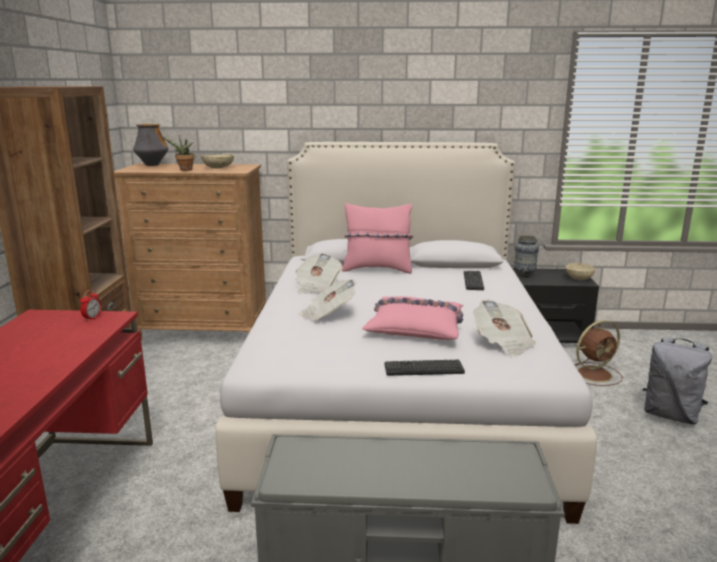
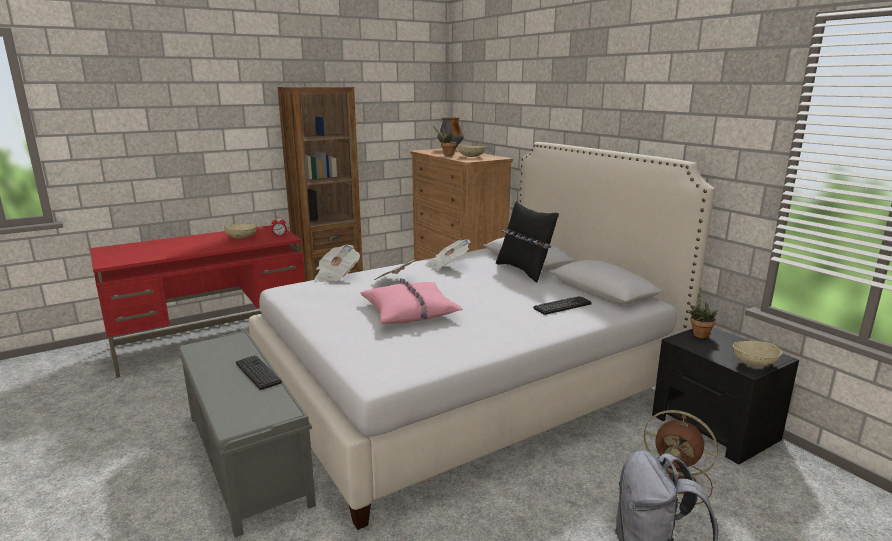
camera: 55 degrees right, 0 degrees up
(46, 339) = (242, 238): none -> beige bowl
(377, 269) = (524, 271): pink pillow -> black pillow
(424, 369) = (329, 330): keyboard -> keyboard (258, 373)
(502, 343) = (419, 346): newspaper -> newspaper (336, 276)
(524, 274) = (699, 334): vase -> potted plant

